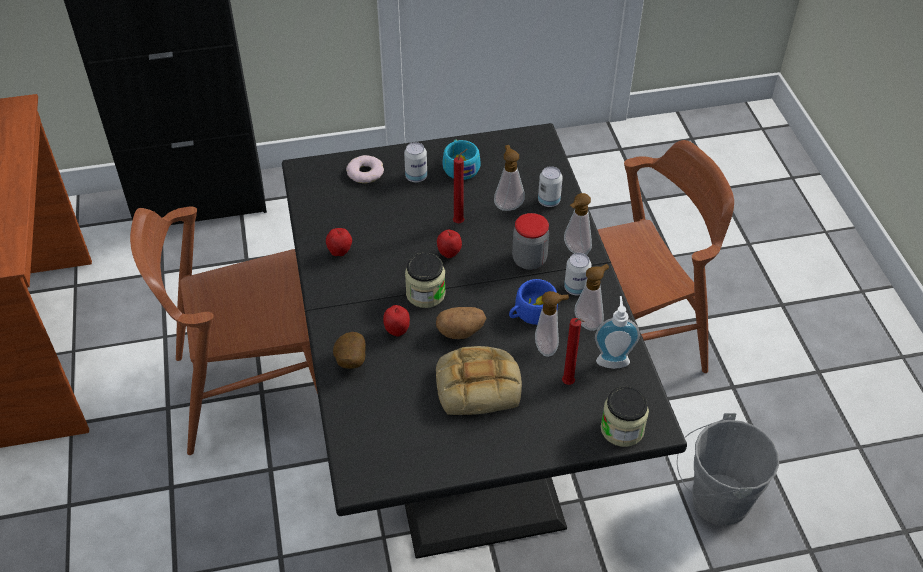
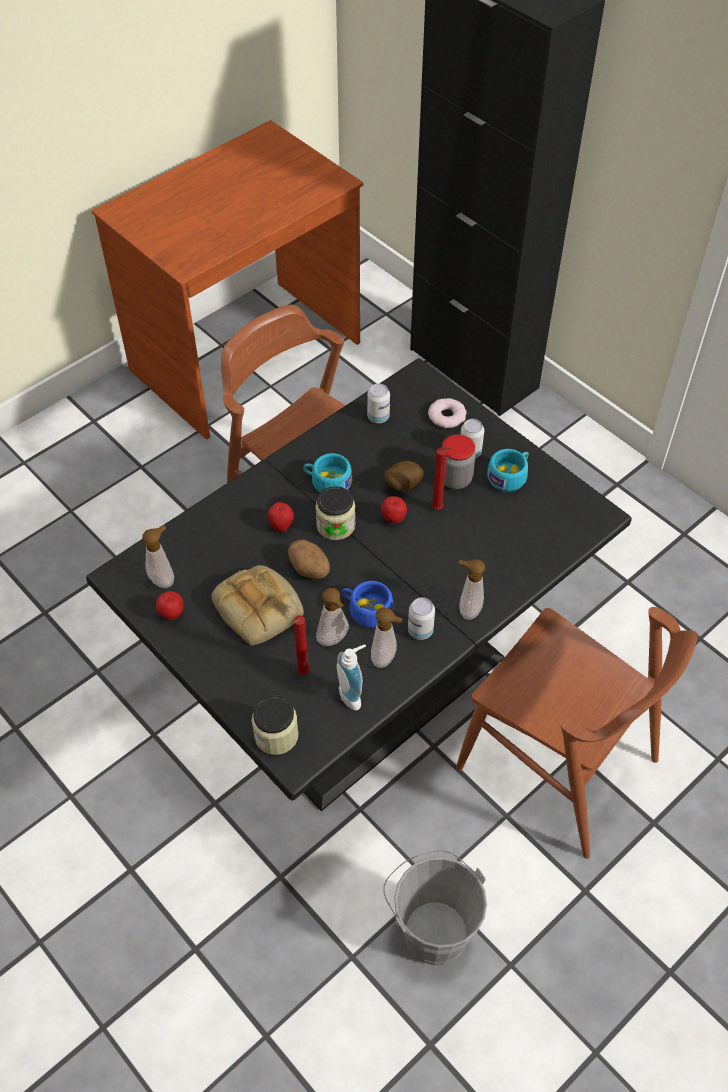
camera: 60 degrees right, 5 degrees up
(340, 252) = (341, 447): apple -> apple (172, 615)
(350, 362) = (229, 512): potato -> potato (402, 485)
(372, 278) = (327, 482): none -> turquoise cup
(508, 205) = (488, 533): soap dispenser -> soap dispenser (164, 579)
(529, 260) = (430, 580): jar -> jar (455, 479)
(548, 201) = (517, 561): can -> can (378, 417)

